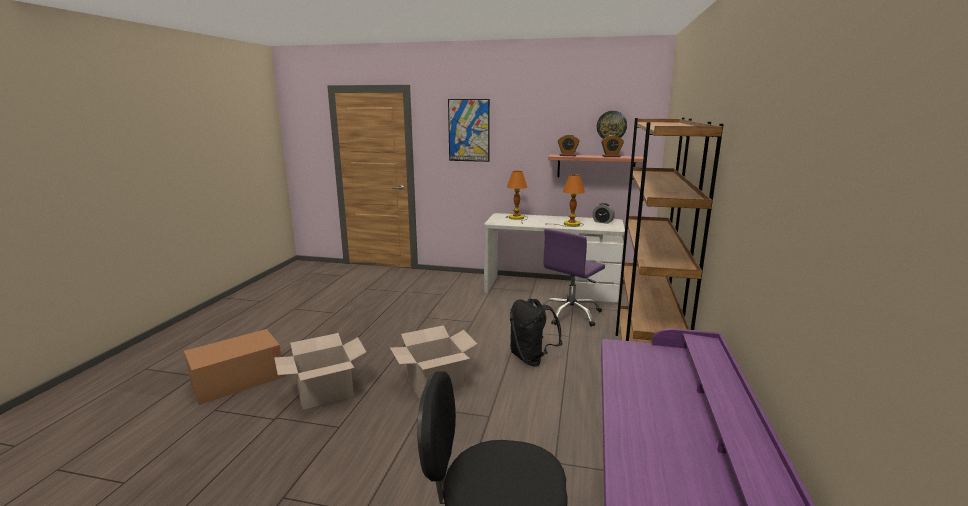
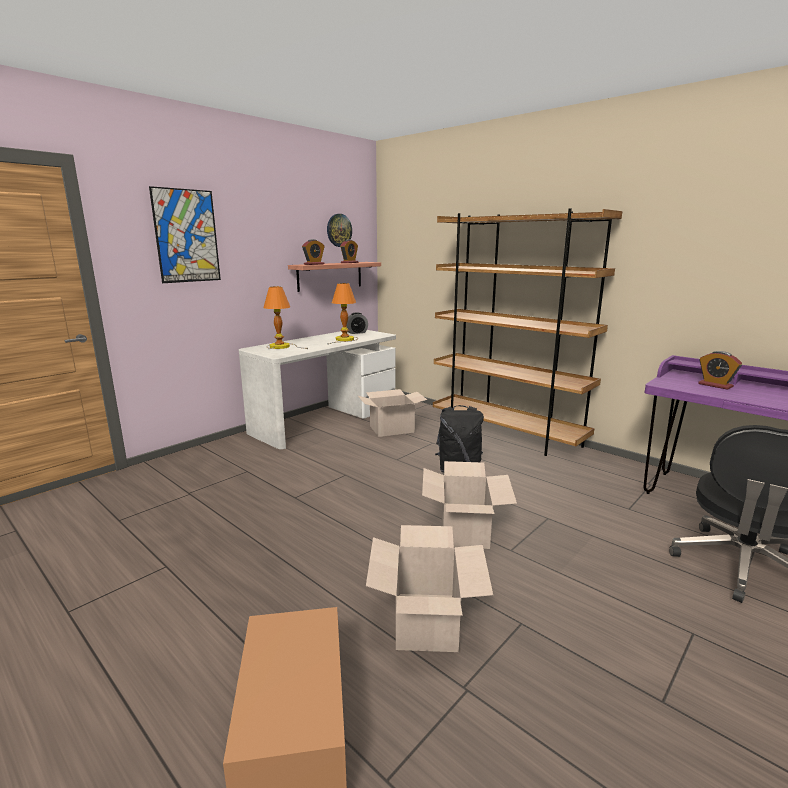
camera: 60 degrees left, 0 degrees up
(571, 314) = (392, 429): purple office chair -> cardboard box
(664, 377) = (715, 385): none -> alarm clock

